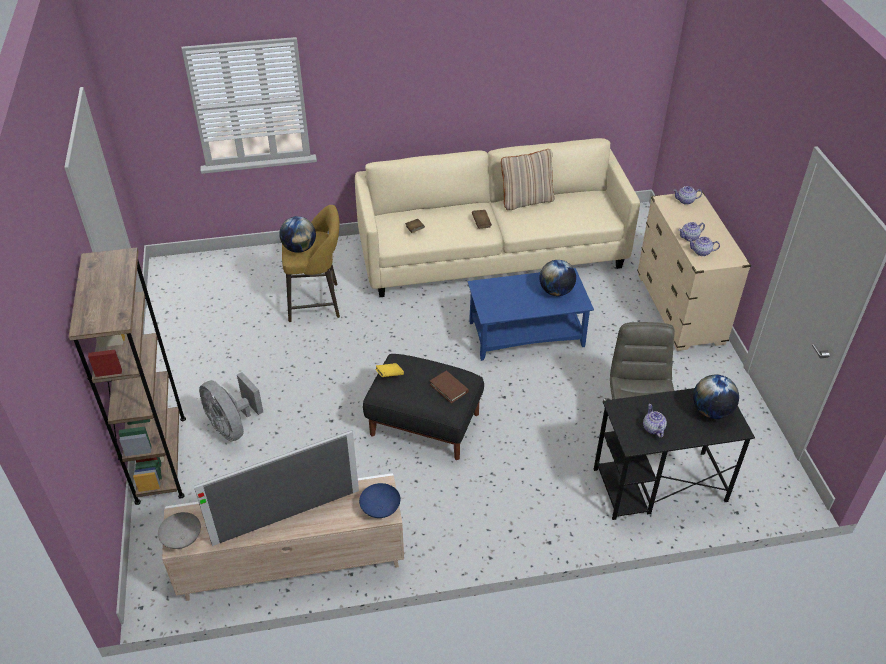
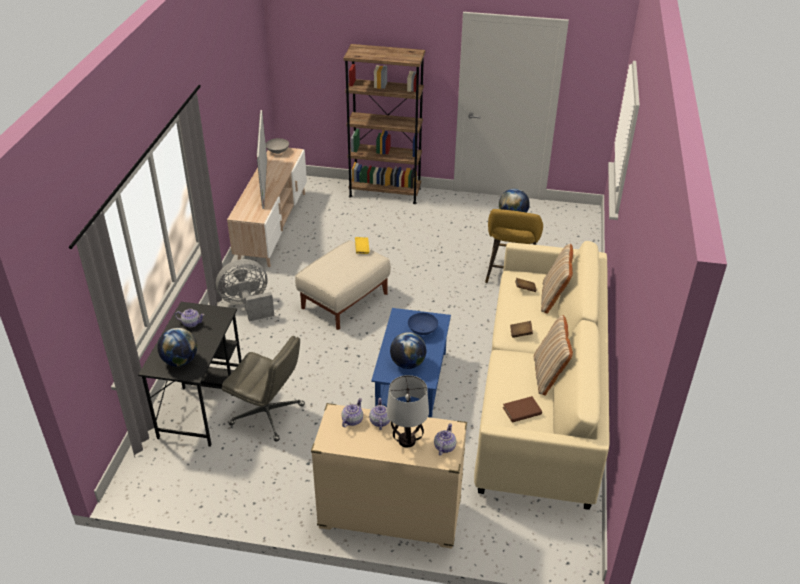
camera: 110 degrees right, 5 degrees down
(232, 426) = (396, 220): grey fan -> grey fan (247, 305)
(380, 508) = (243, 214): blue bowl -> blue bowl (423, 331)
(418, 212) = (553, 298): none -> beige pillow
(424, 423) = (345, 300): black ottoman -> beige ottoman
(449, 388) = (330, 272): brown book -> brown book (522, 411)
(696, 219) = (407, 440): none -> table lamp

